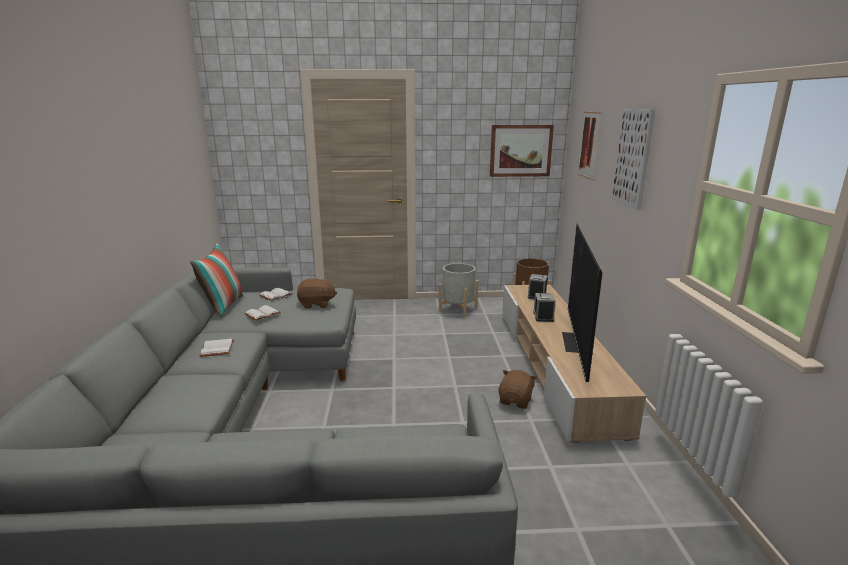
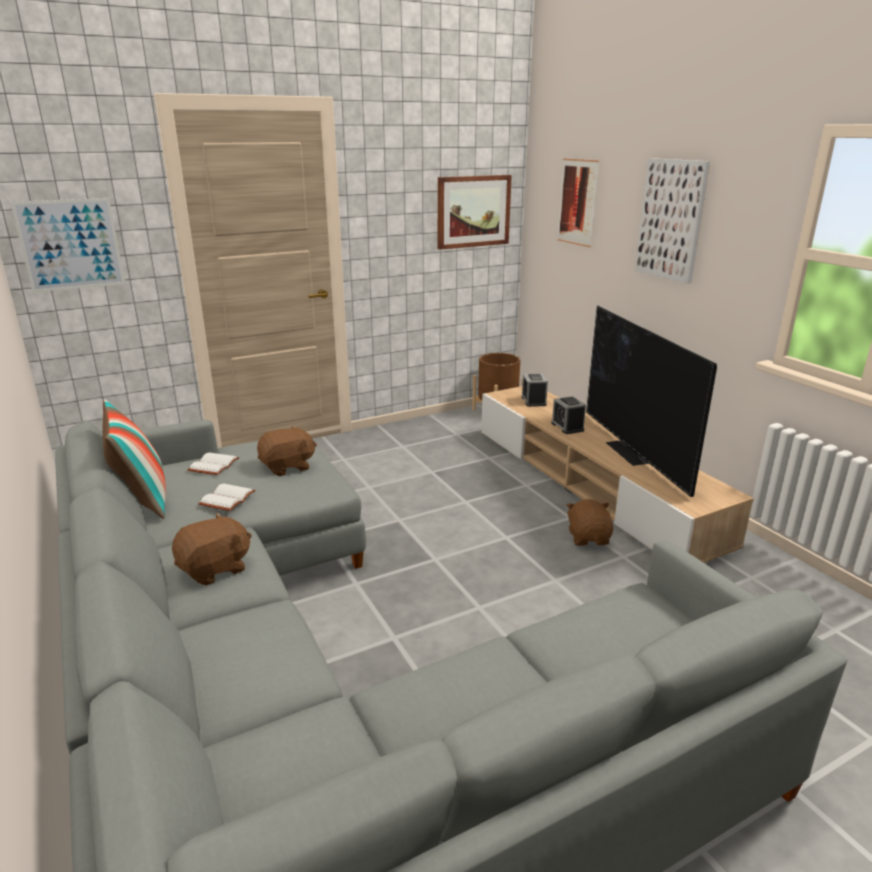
camera: 25 degrees left, 5 degrees up
(216, 348) = (215, 569): white book -> brown plush toy
(246, 157) = (70, 245): none -> picture
(458, 310) = (420, 436): grey planter -> none

